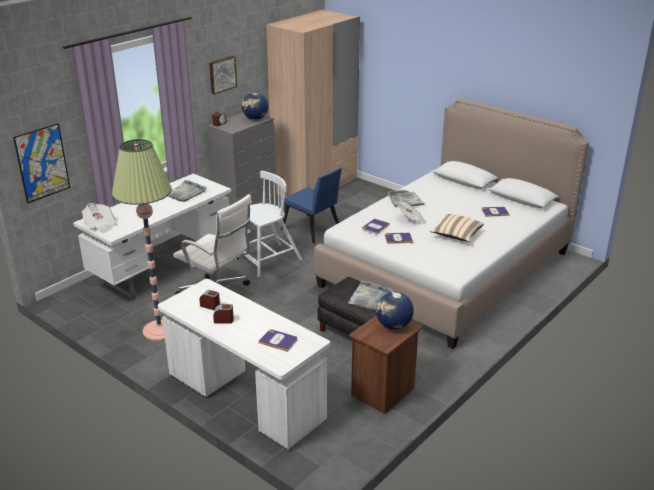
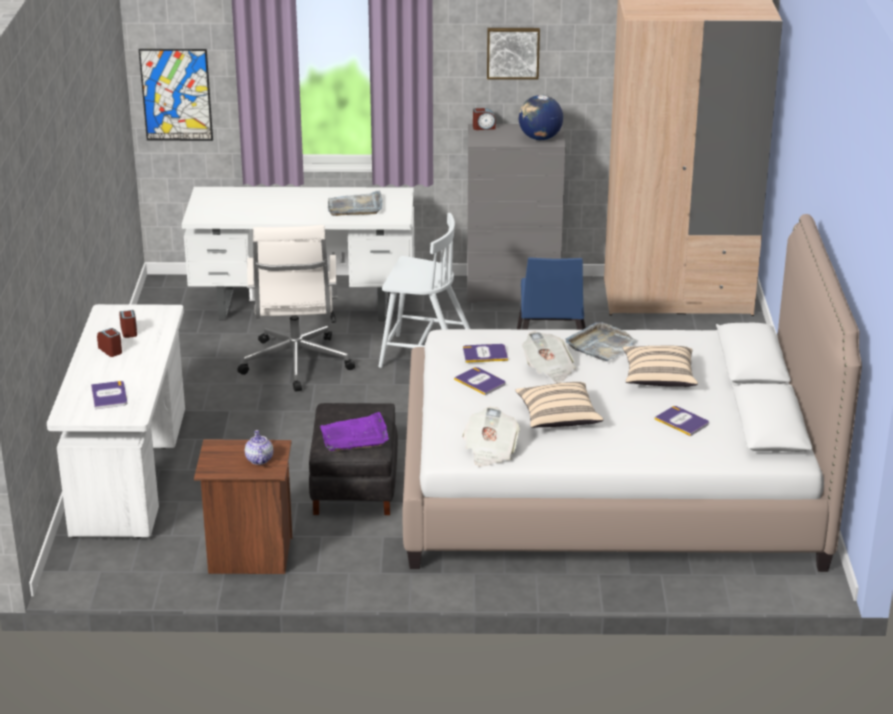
camera: 50 degrees right, 0 degrees up
(100, 225) = (207, 202): newspaper -> newspaper (490, 451)
(159, 330) = (184, 364): floor lamp -> none
(370, 298) = (355, 436): grey tray -> purple tray
(393, 326) = (259, 459): globe -> teapot
(451, 201) = (658, 378): none -> beige pillow

